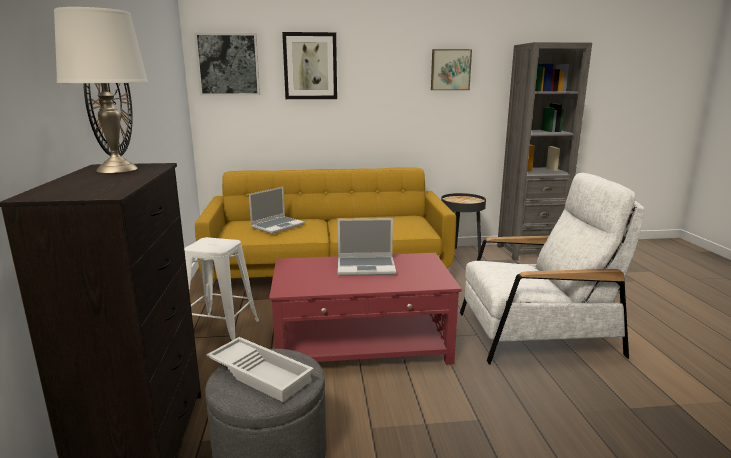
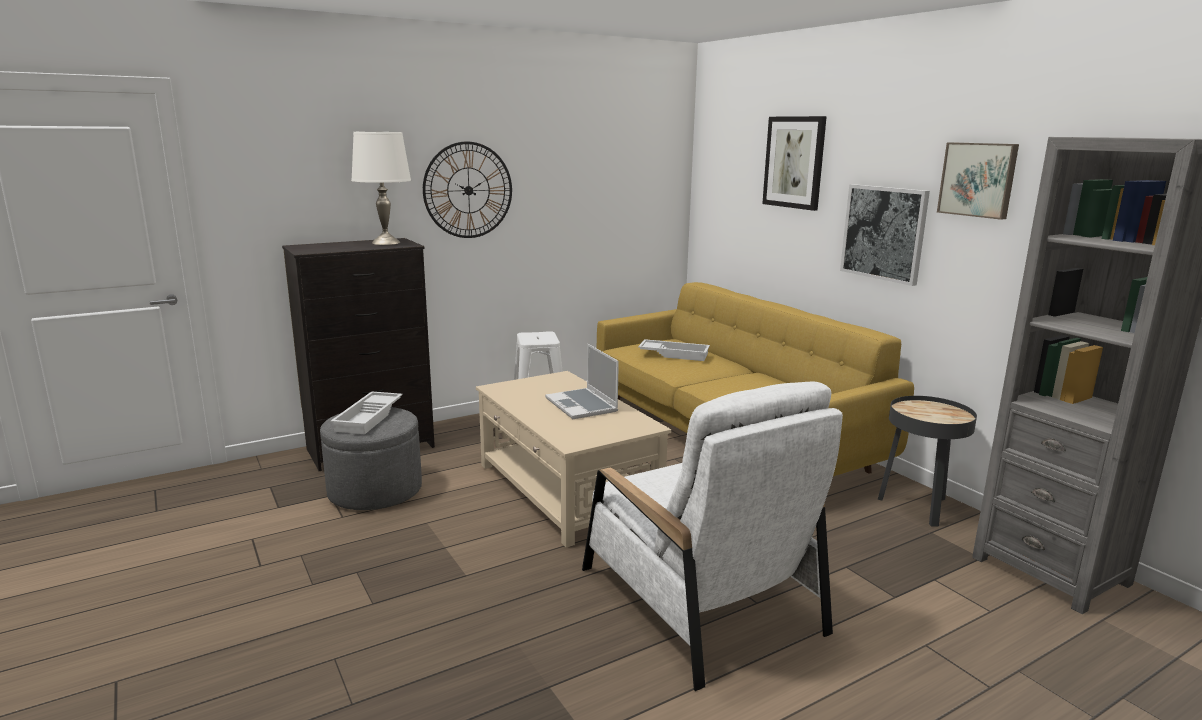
camera: 65 degrees right, 0 degrees up
(228, 64) = (722, 156): picture -> picture (884, 233)
(278, 226) = (674, 354): laptop -> white tray
(363, 344) = (566, 490): red coffee table -> beige coffee table

